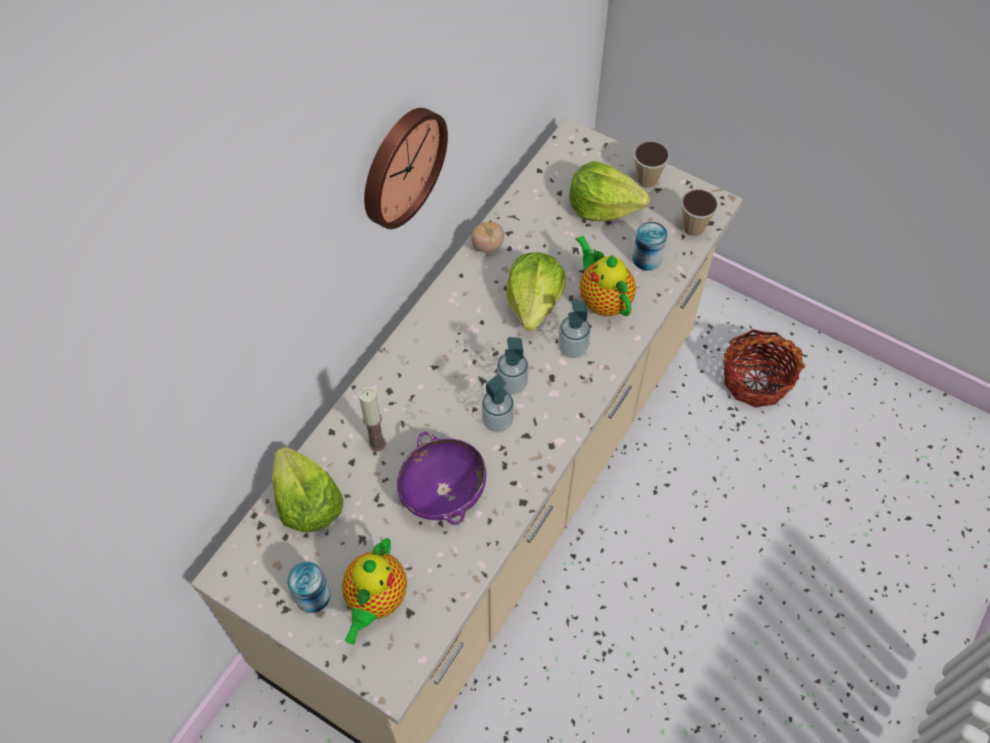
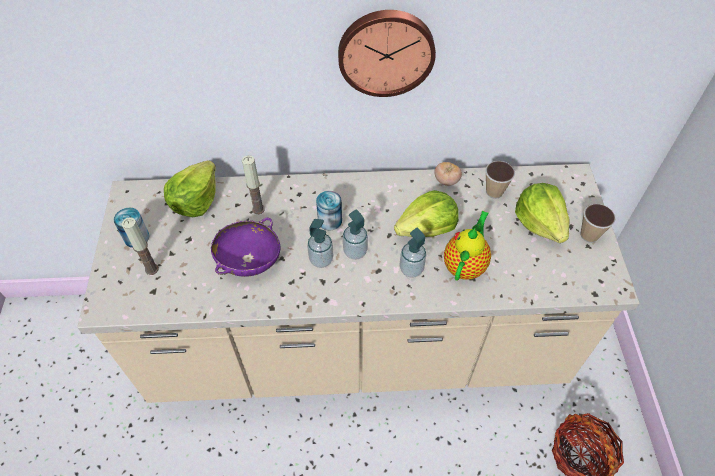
camera: 55 degrees right, 5 degrees down
(375, 600) = (151, 269): teapot -> candle
(647, 258) = (524, 271): can -> can (330, 220)
(693, 228) = (579, 285): cup -> cup (494, 192)

